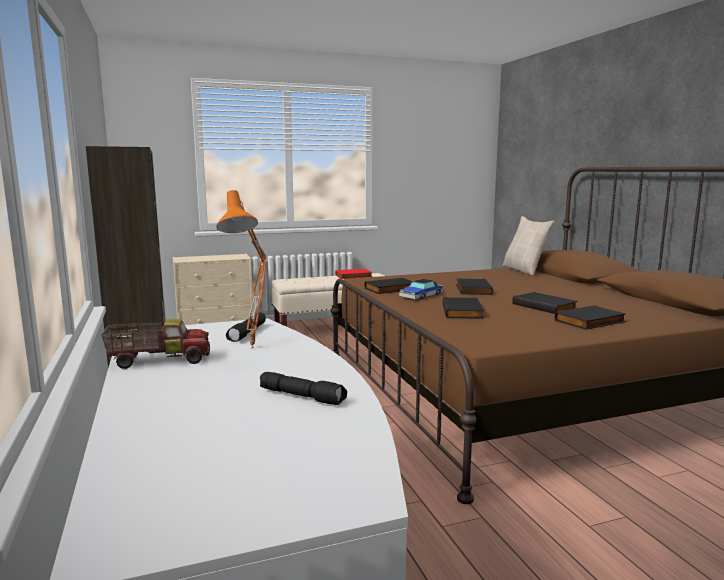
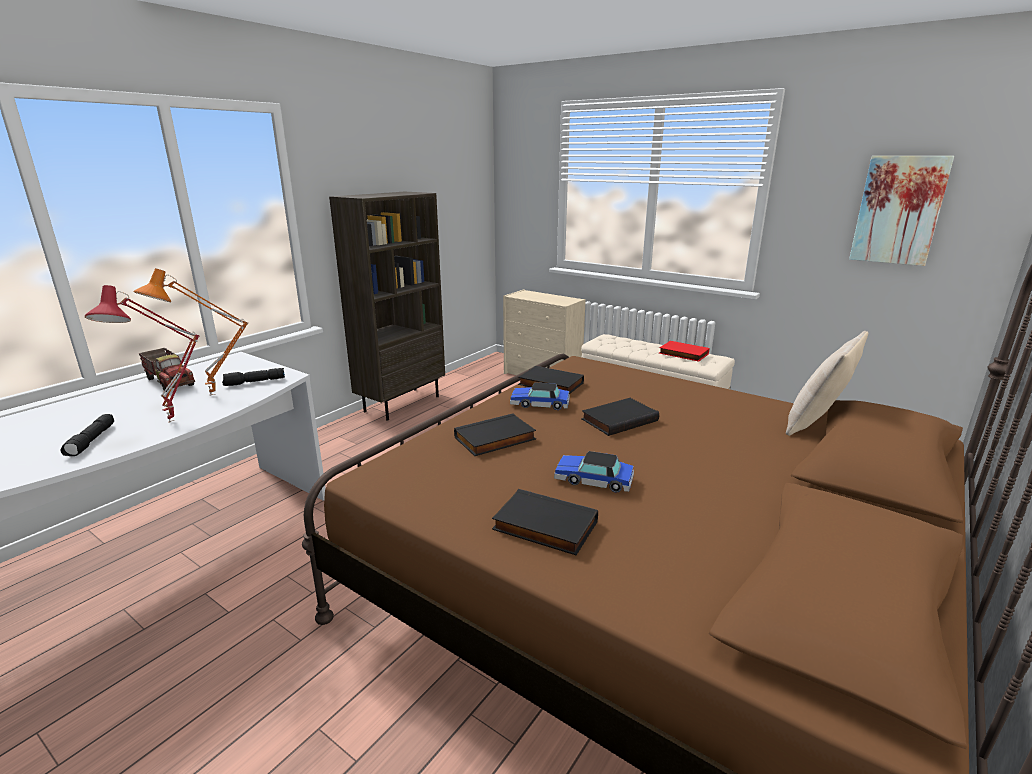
camera: 55 degrees right, 10 degrees up
(307, 364) = (173, 422): none -> red table lamp
(442, 164) = (898, 210): none -> picture
(545, 306) = (593, 480): black book -> toy car

